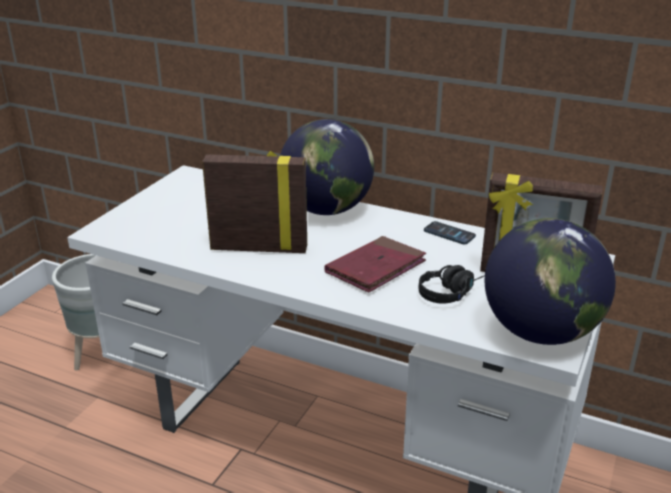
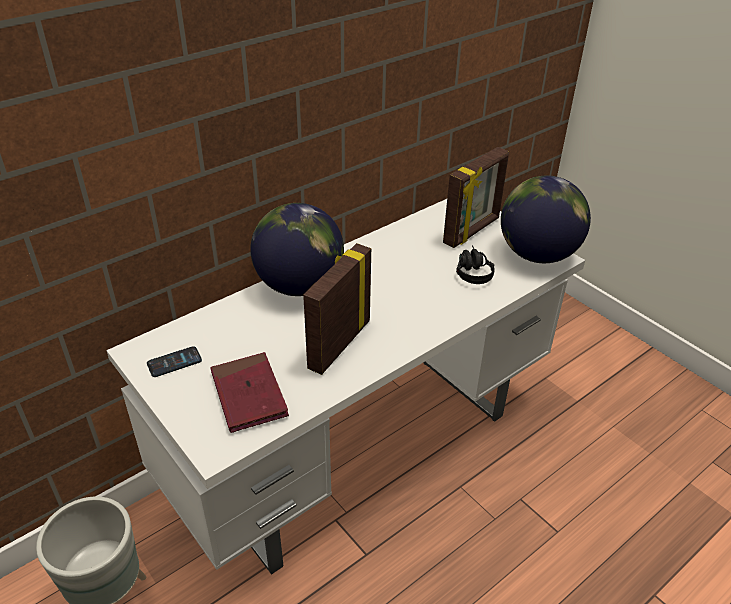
camera: 65 degrees left, 10 degrees up
(375, 268) = (415, 292): red book -> red book (249, 395)
(449, 234) = (389, 241): phone -> phone (174, 362)

